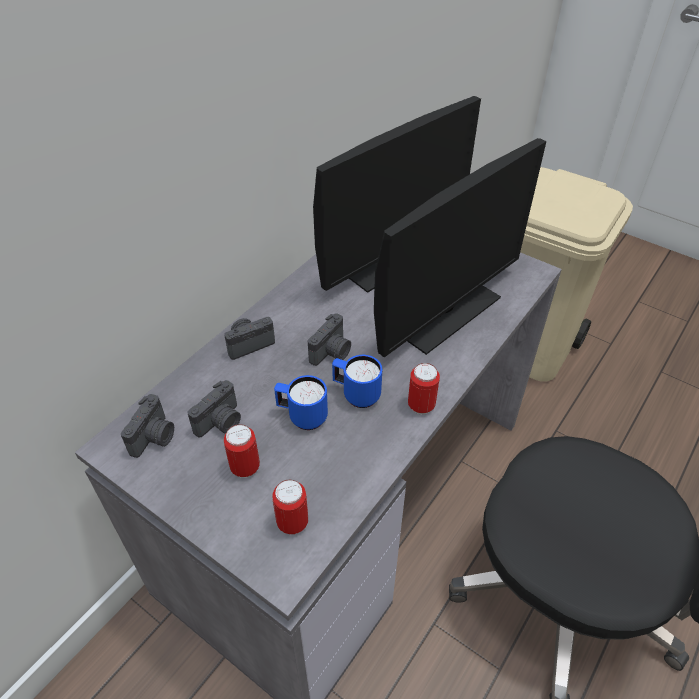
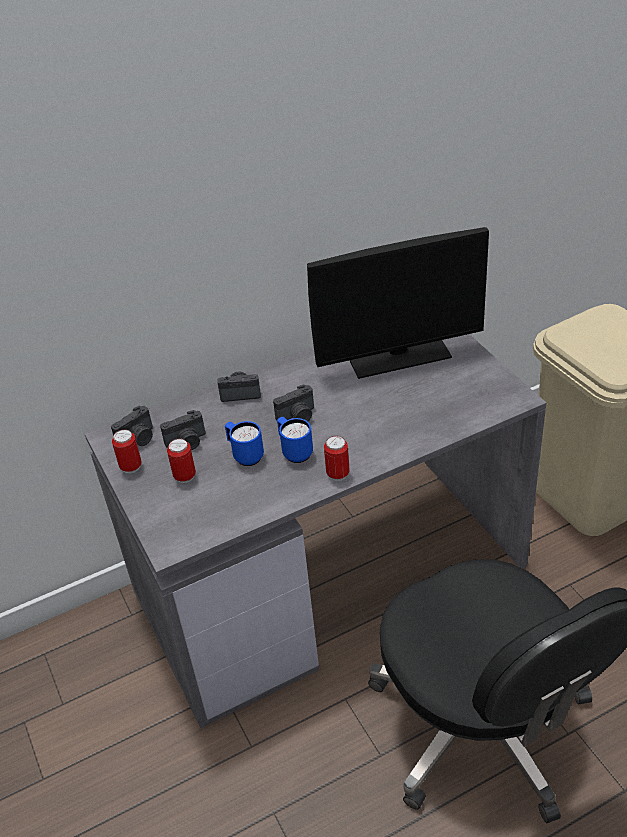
camera: 30 degrees right, 5 degrees down
(292, 523) = (193, 520): can -> can (131, 467)
(444, 312) = (410, 410): monitor -> none

